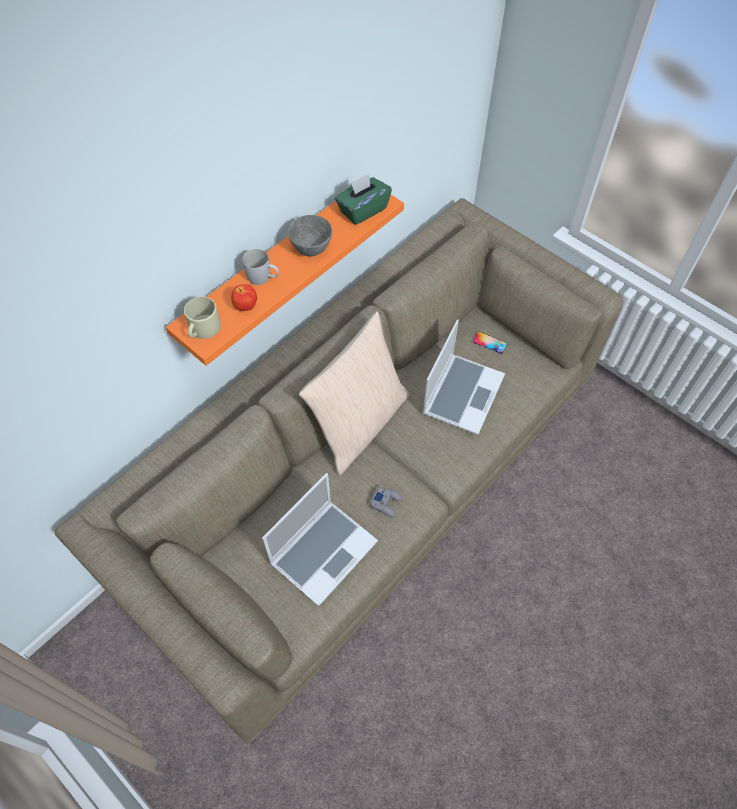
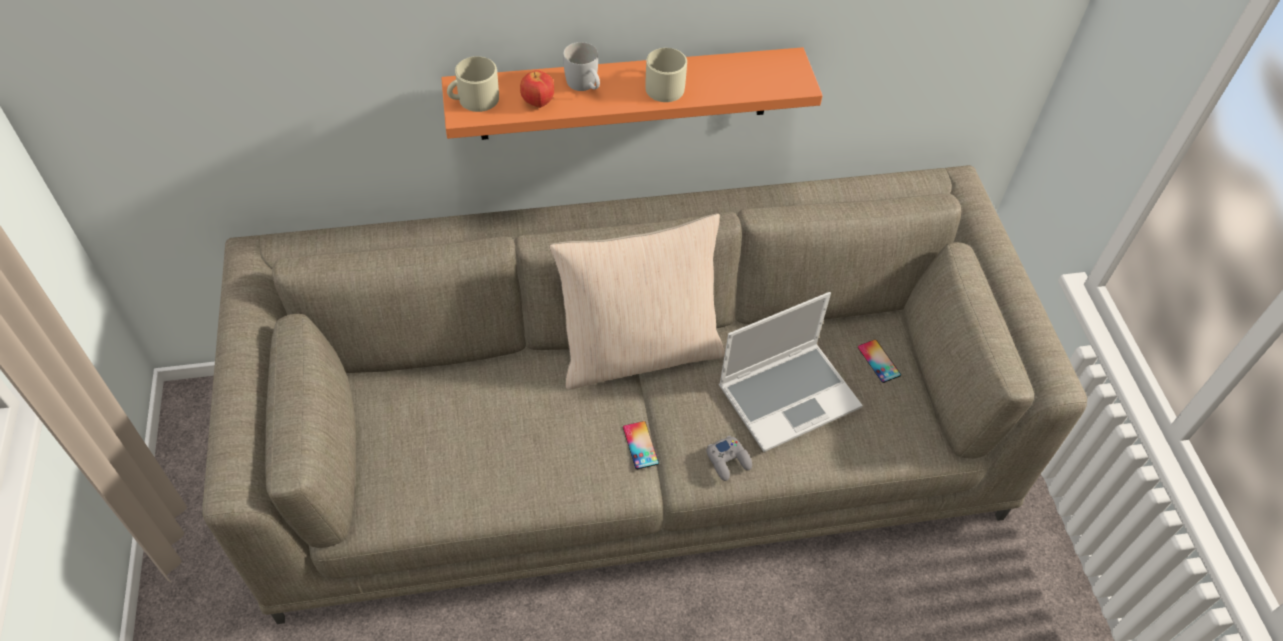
camera: 35 degrees right, 5 degrees down
(310, 249) = (664, 85): grey bowl -> beige mug
(323, 551) = (475, 454): laptop -> none
(363, 210) = (765, 77): green tissue box -> none
(386, 503) = (589, 452): grey game controller -> grey game controller (728, 461)
(409, 478) = (640, 445): none -> phone

